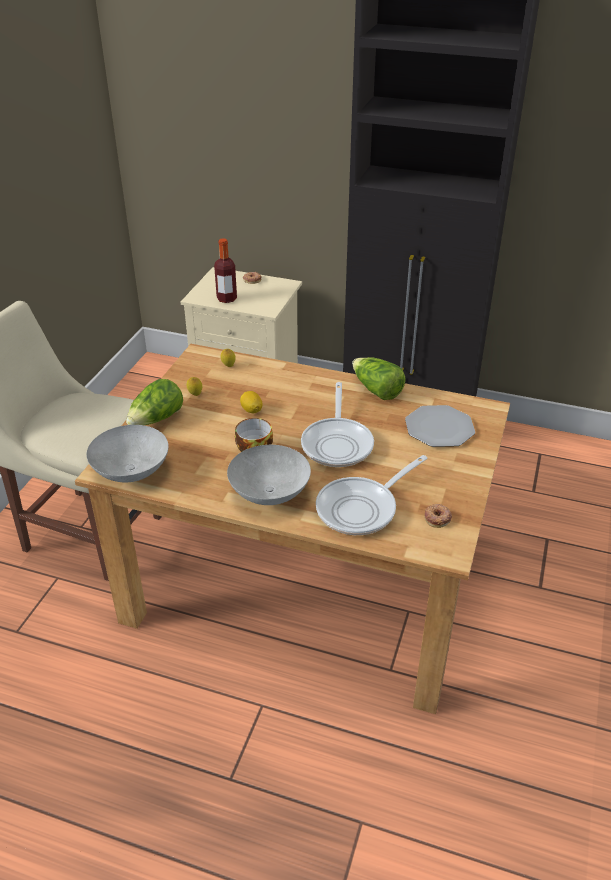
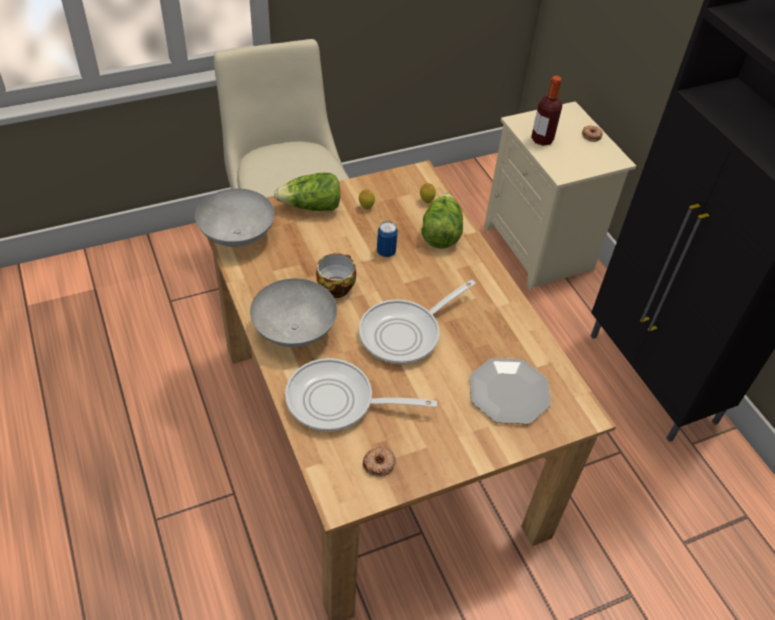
camera: 45 degrees right, 10 degrees up
(251, 410) = (386, 252): lemon -> can
(376, 390) = (511, 314): lettuce -> lettuce (440, 233)

